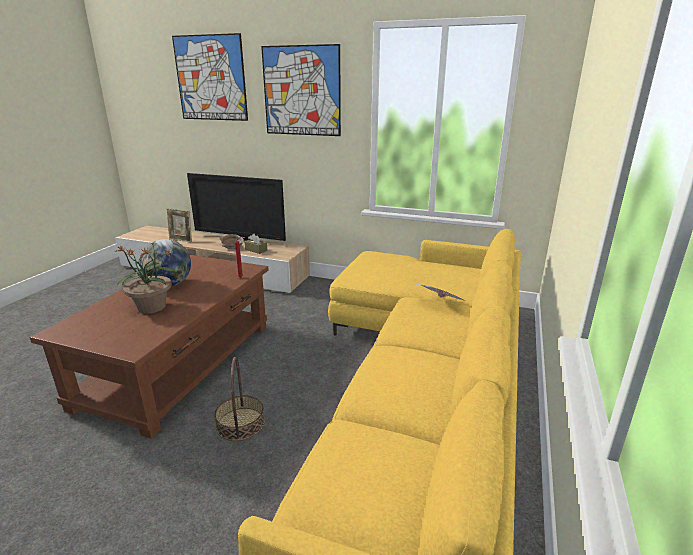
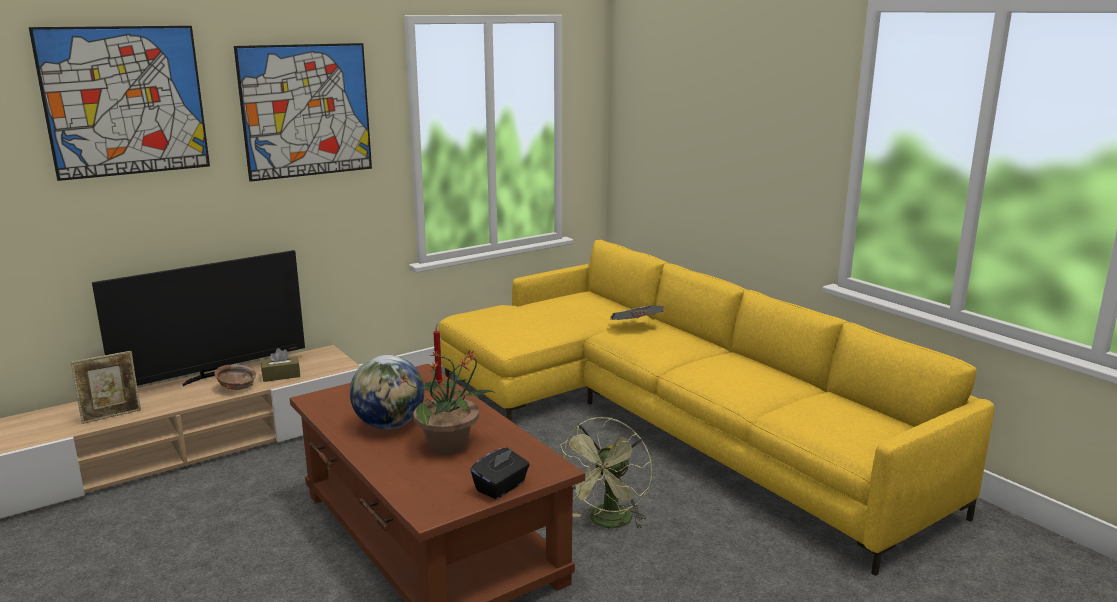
camera: 55 degrees left, 5 degrees down
(97, 341) = (501, 487): none -> black tissue box
(240, 424) = (608, 523): basket -> green fan

